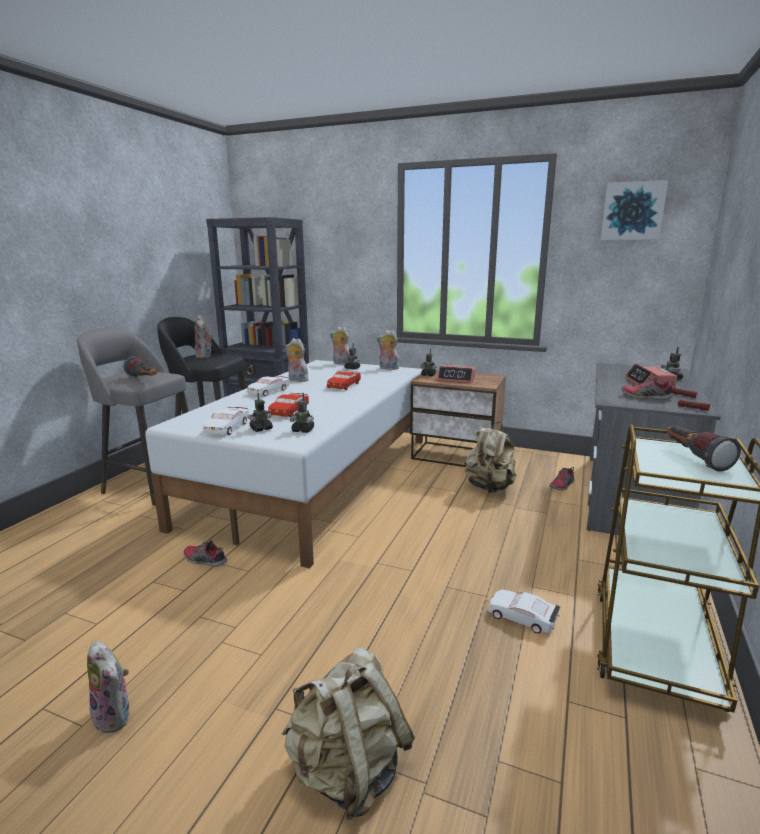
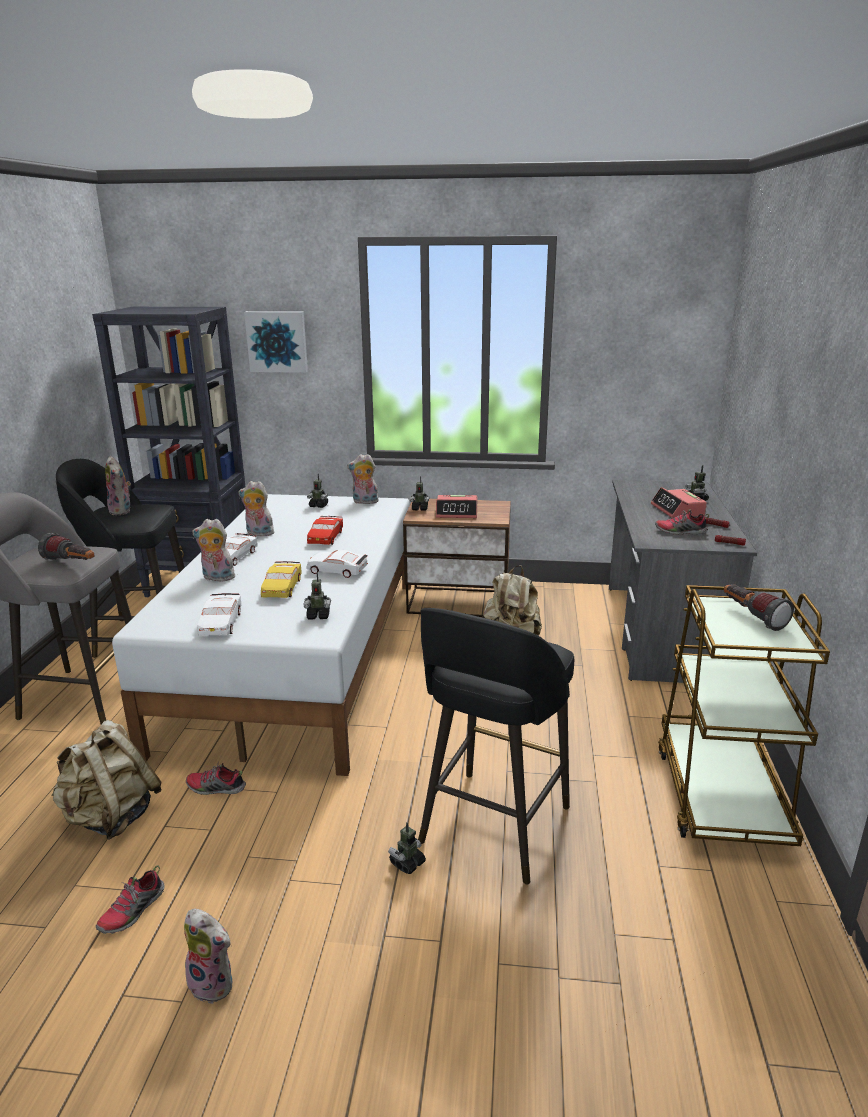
camera: 15 degrees left, 5 degrees up
(261, 429) = (265, 620): toy robot -> toy robot (407, 863)
(289, 411) = (282, 587): red toy car -> yellow toy car
(340, 363) = (298, 498): plush toy -> plush toy (217, 578)
(348, 771) = (483, 976): beige backpack -> beige backpack (111, 816)
(414, 632) = (492, 827): none -> black stool
(522, 617) = (593, 790): white toy car -> white toy car (337, 570)
(562, 486) = (588, 628): shoe -> shoe (133, 911)
(632, 211) = (644, 306): picture -> picture (277, 341)

